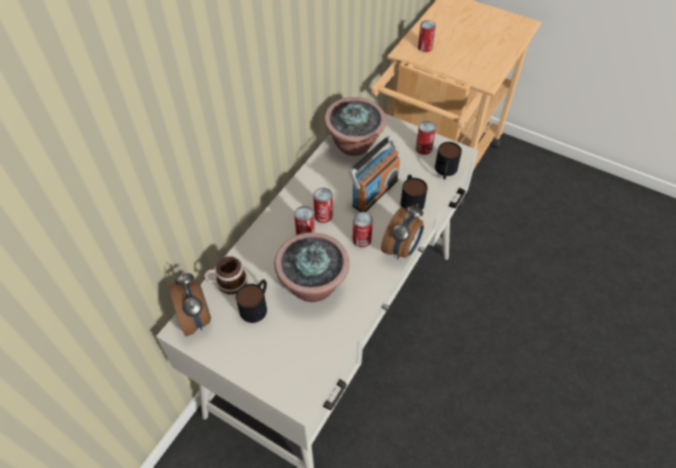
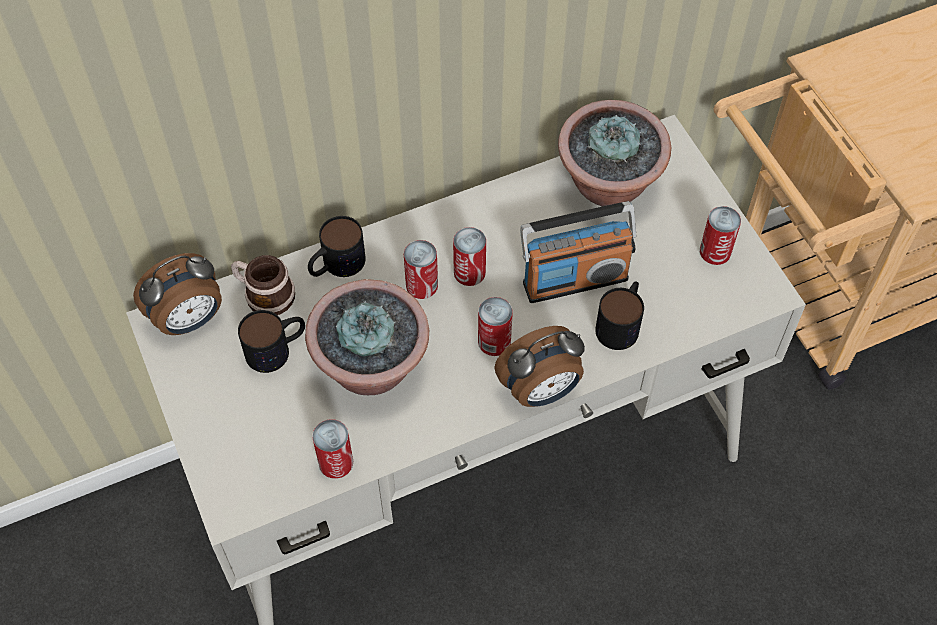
camera: 35 degrees right, 5 degrees up
(196, 319) = (189, 320): alarm clock -> alarm clock turned 45 degrees clockwise
(425, 47) = (866, 74): can -> can (336, 462)
(445, 172) = (716, 309): mug -> mug (336, 265)

